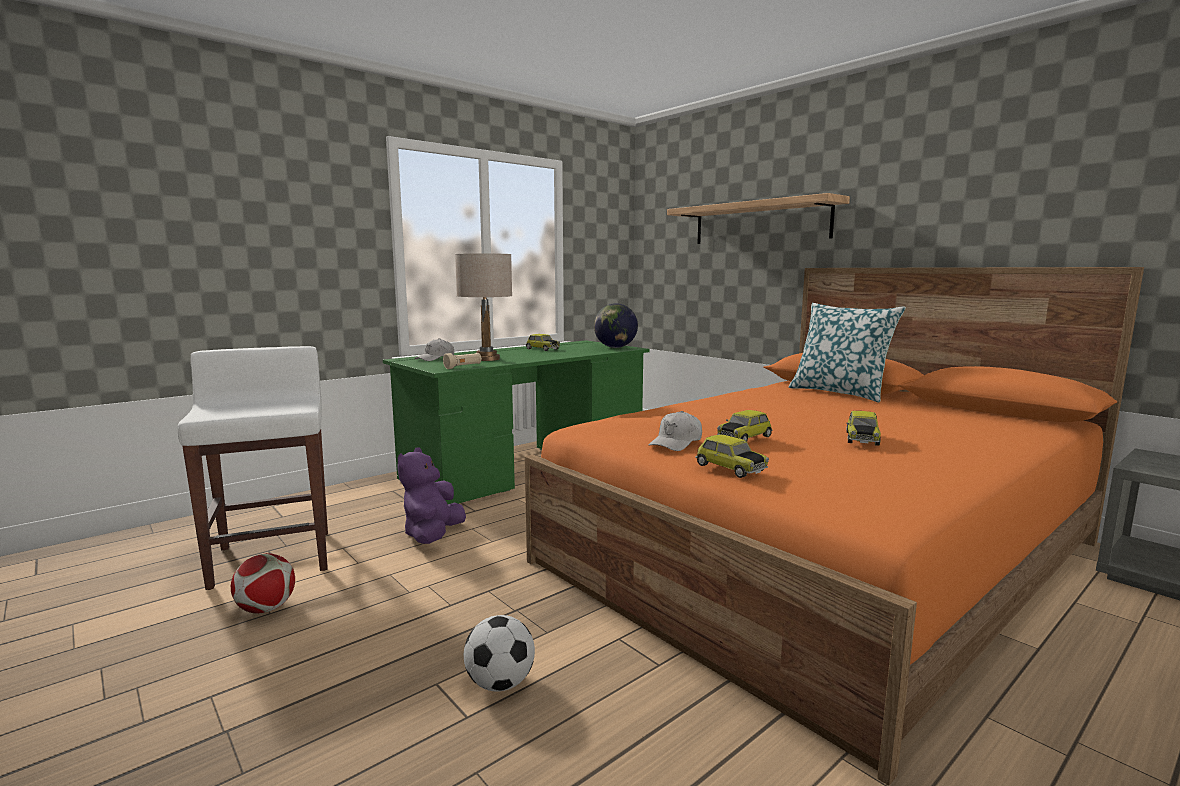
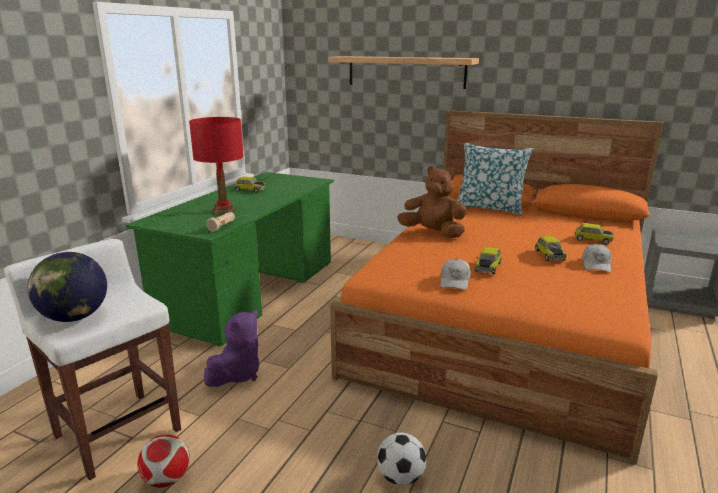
camera: 25 degrees left, 10 degrees up
(433, 535) = (237, 374): purple plush toy -> purple plush toy turned 135 degrees counterclockwise
(435, 358) = (176, 216): white cap -> white cap (596, 264)
(486, 359) = (223, 211): beige table lamp -> red table lamp
(615, 347) = (306, 181): globe -> globe (75, 317)
(720, 404) = (433, 233): none -> brown plush toy
(729, 468) = (511, 299): toy car -> toy car (592, 240)

